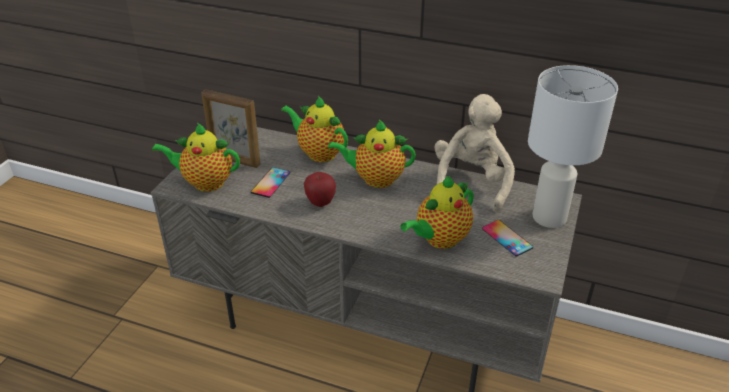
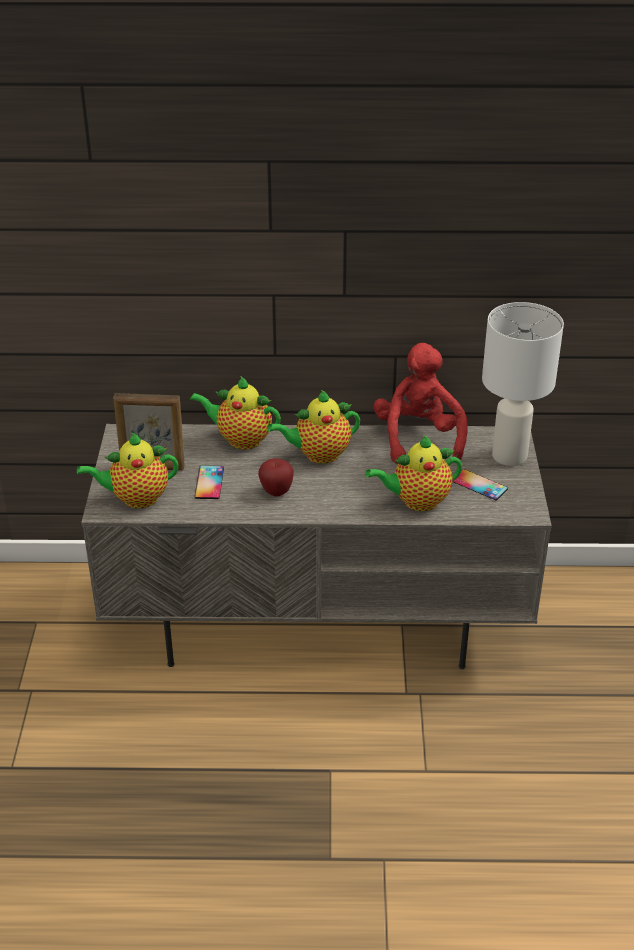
camera: 20 degrees left, 0 degrees up
(439, 240) = (417, 501): teapot -> teapot turned 45 degrees clockwise
(471, 183) = (418, 438): beige plush toy -> red plush toy

